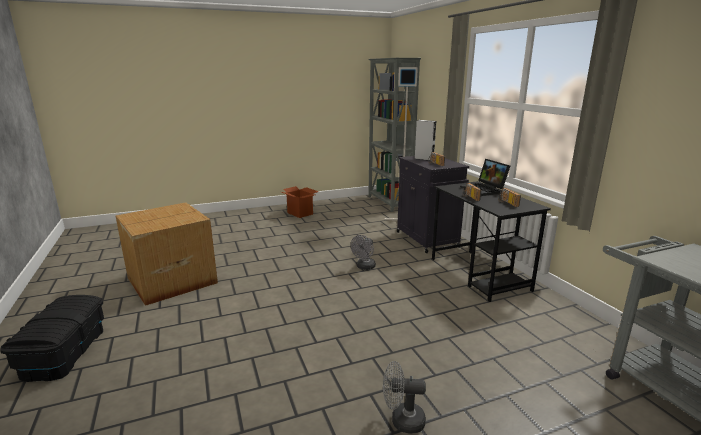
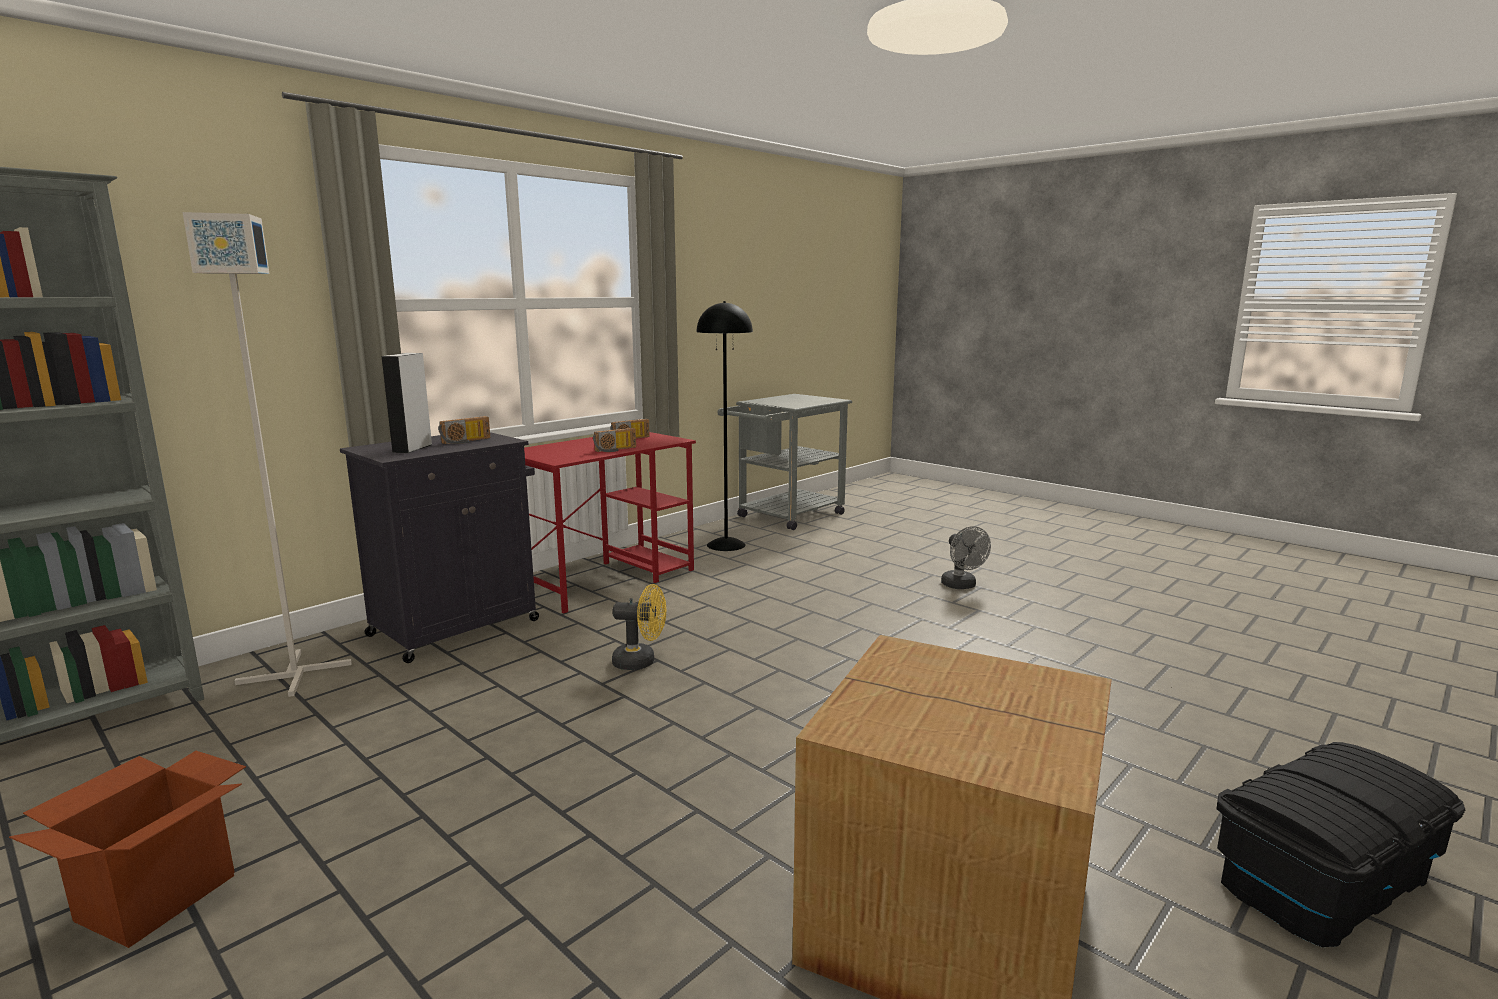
camera: 115 degrees left, 5 degrees down
(364, 267) = (641, 662): grey fan -> yellow fan
(479, 274) = (608, 579): black desk -> red desk
(484, 190) = (564, 447): laptop -> none
(552, 327) = (726, 544): none -> black floor lamp

